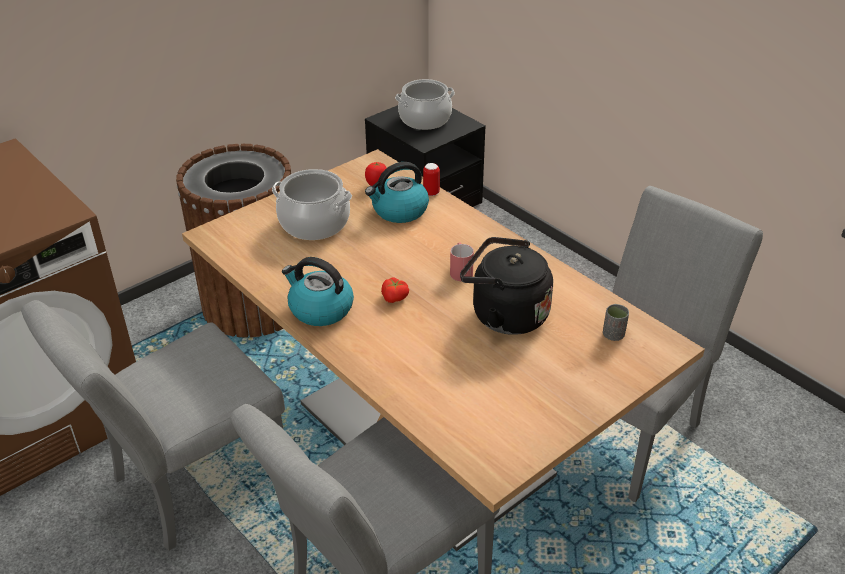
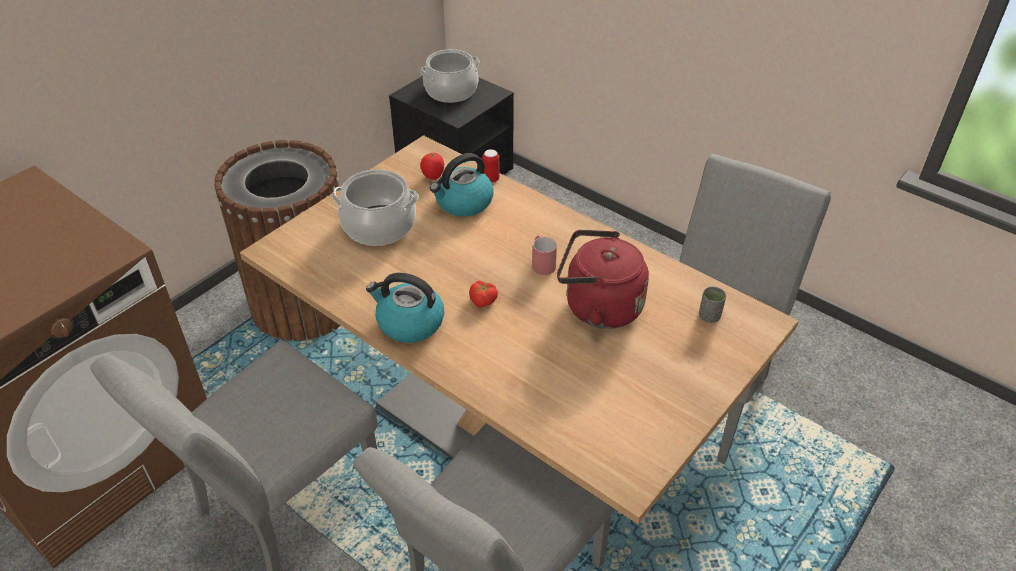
camera: 10 degrees left, 5 degrees up
(504, 315) = (598, 307): black kettle -> red kettle

